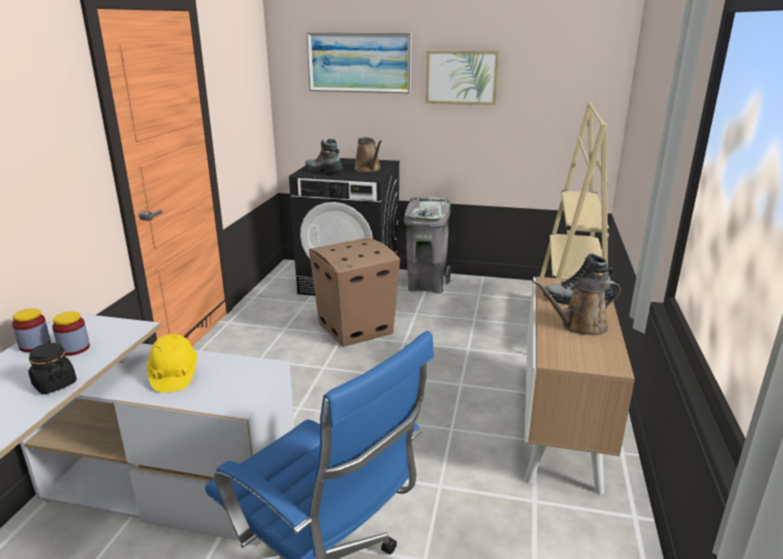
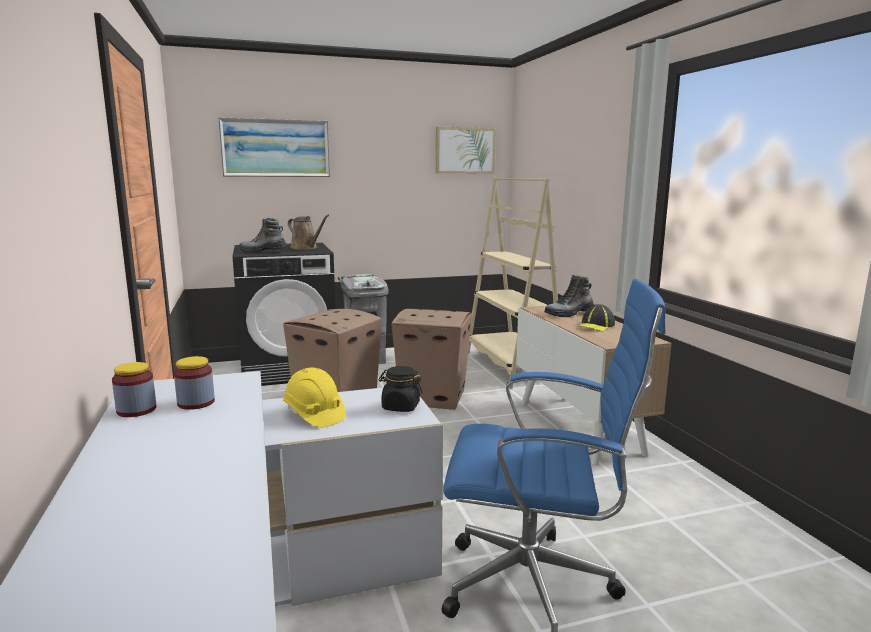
camera: 30 degrees left, 10 degrees down
(54, 384) = (228, 428): black jar -> black jar (400, 407)
(446, 347) = (433, 397): none -> cardboard box
(461, 77) = (376, 162): picture -> picture (465, 150)
(579, 326) = (595, 325): brown watering can -> cap

